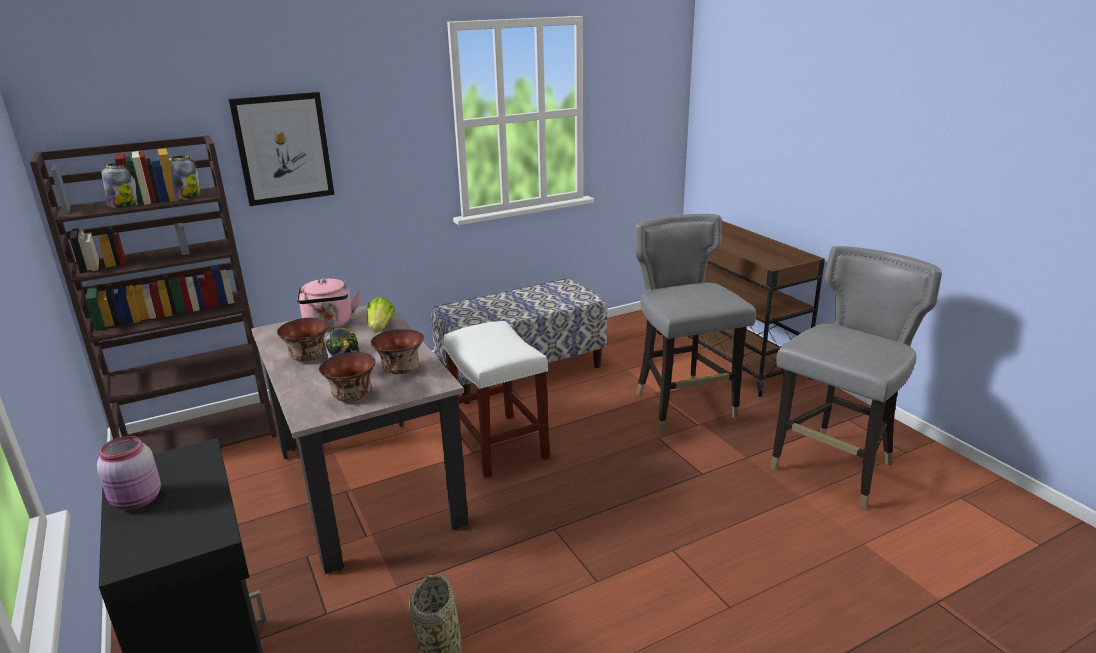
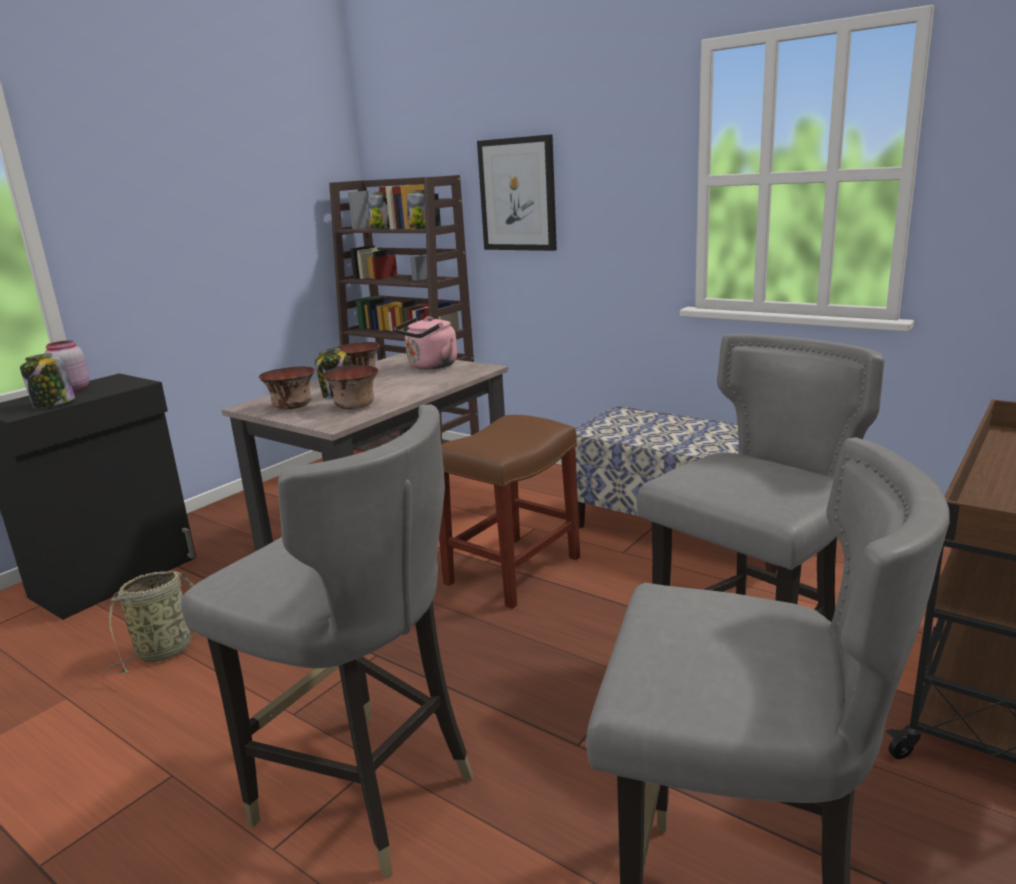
camera: 65 degrees right, 5 degrees down
(201, 510) = (53, 404): none -> jar
(381, 328) = (439, 380): lettuce -> none
(500, 445) = (512, 571): white stool -> brown stool
(699, 560) = (364, 792): none -> grey chair

